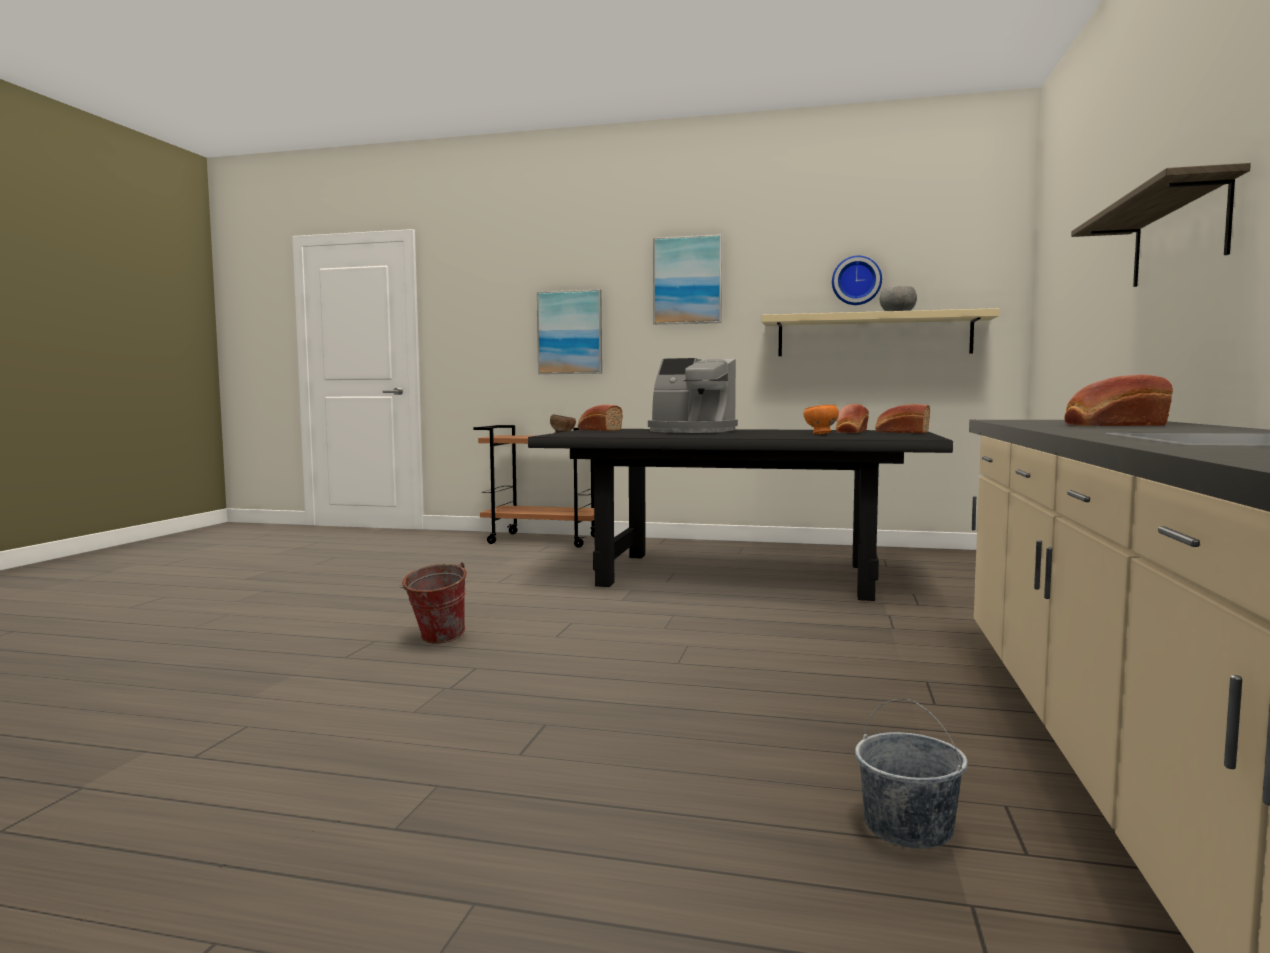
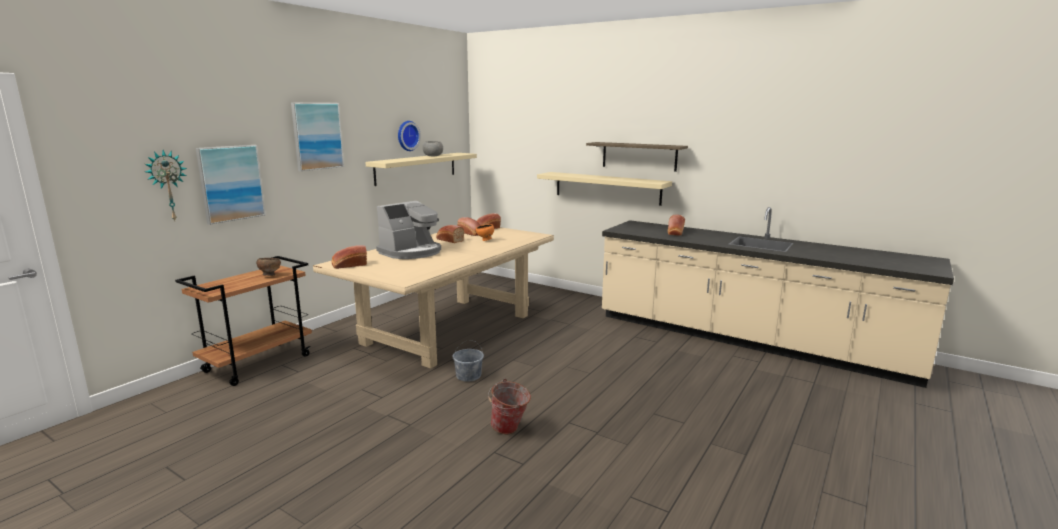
camera: 70 degrees left, 10 degrees up
(508, 329) = (167, 185): none -> wall clock
(739, 575) = (449, 329): black dining table -> beige dining table
(787, 431) = (449, 240): none -> bread
(909, 827) = (745, 371): grey bucket -> grey bucket (468, 376)
(1137, 341) = (607, 188): none -> beige shelf

